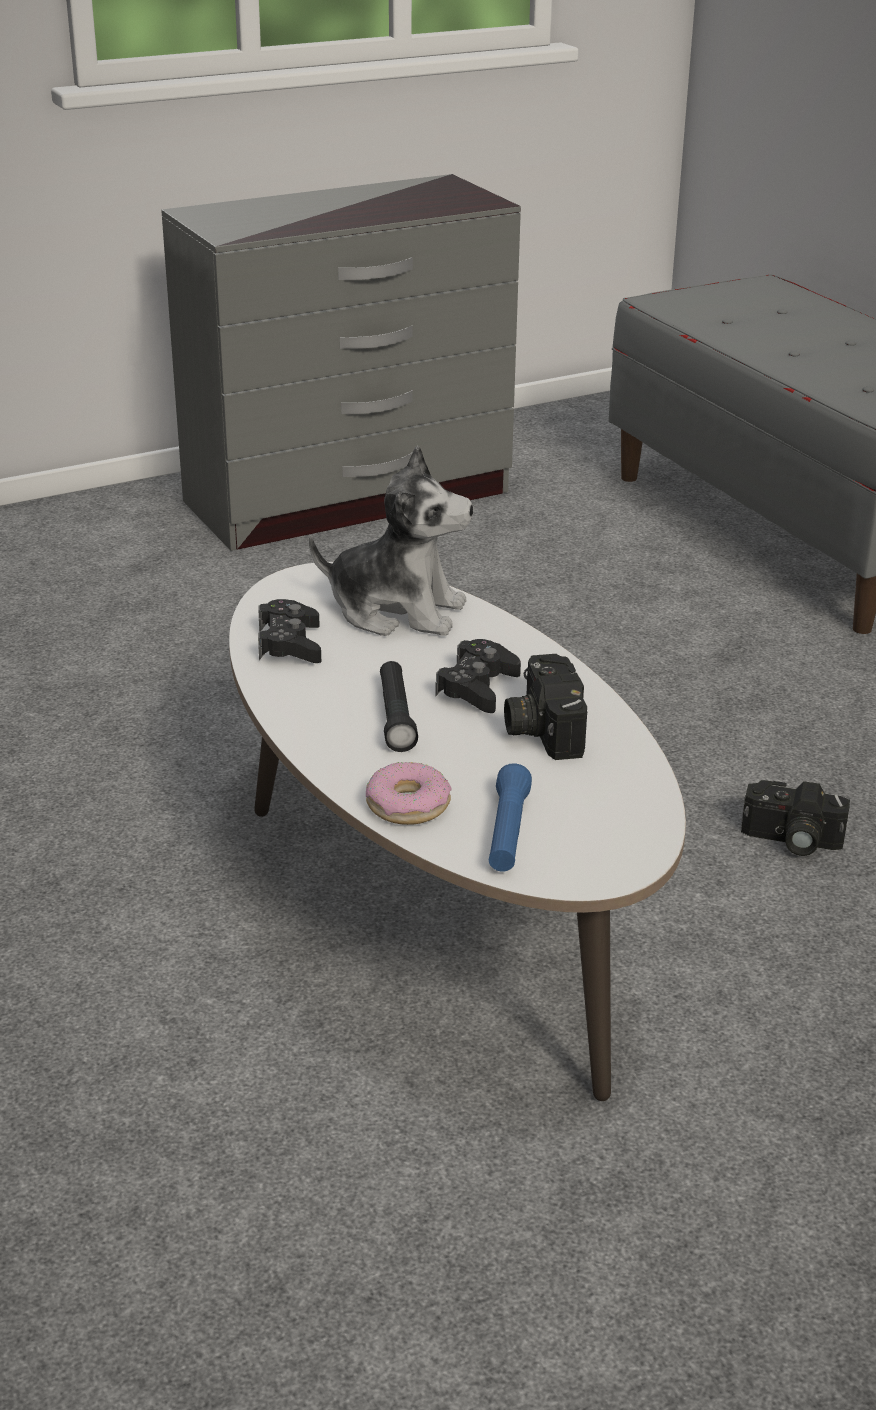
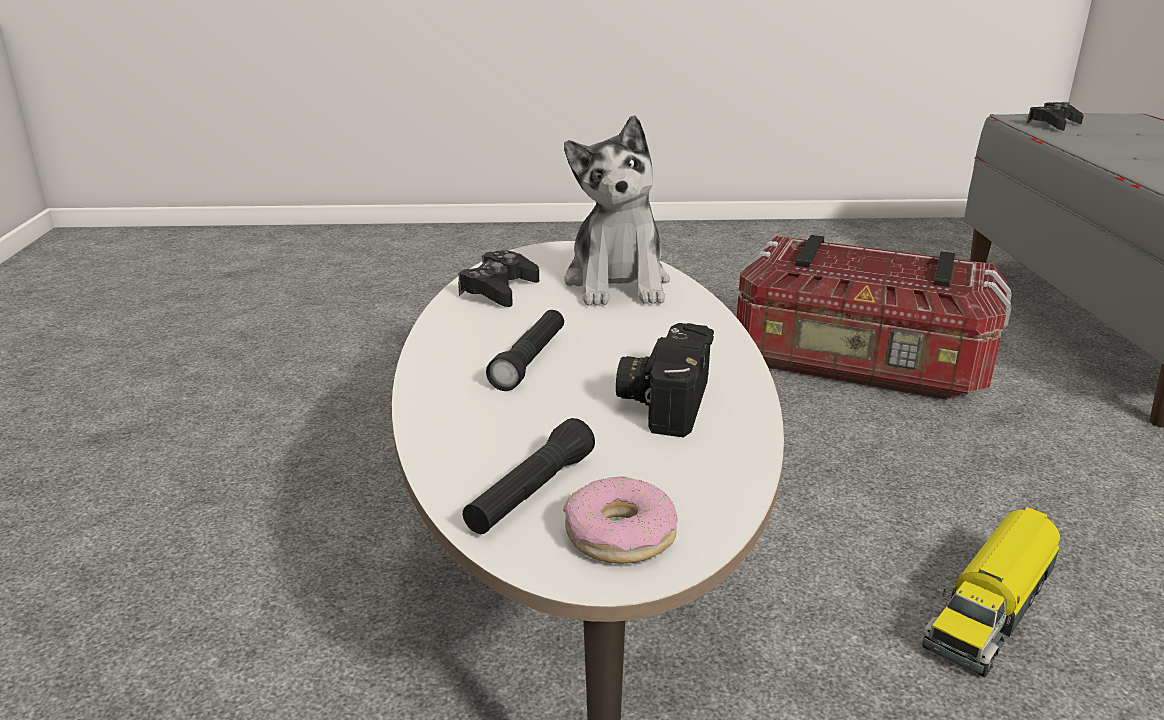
camera: 25 degrees right, 5 degrees down
(350, 498) = (736, 252): grey dresser -> none
(397, 611) = (618, 283): plush toy -> plush toy turned 45 degrees clockwise
(408, 805) = (457, 440): donut -> donut (620, 535)
(477, 687) = (633, 352): black game controller -> black game controller (1053, 124)
(507, 832) = (530, 493): blue flashlight -> black flashlight
(569, 627) = (859, 366): none -> storage box
(790, 841) = (991, 608): camera -> toy truck

